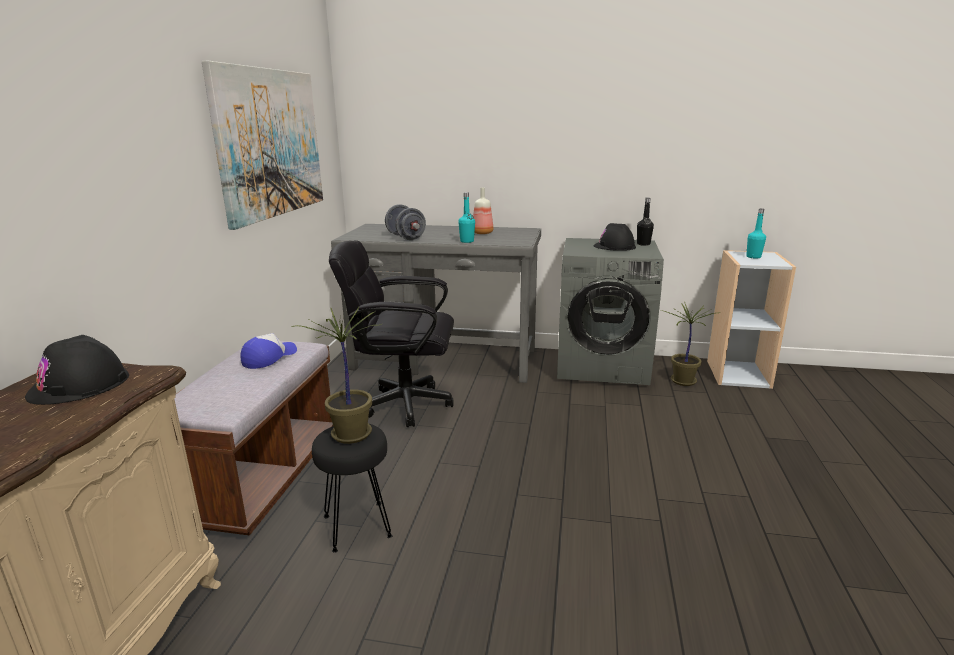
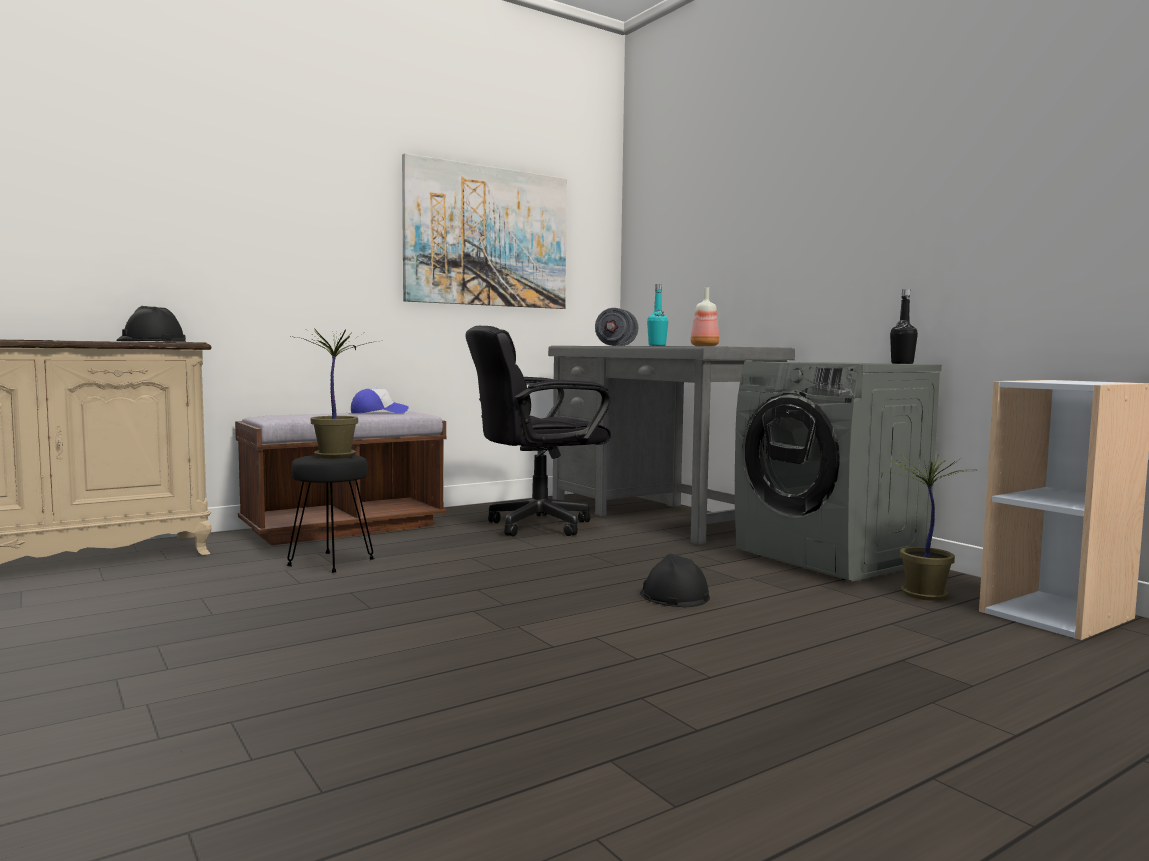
camera: 45 degrees right, 15 degrees down
(402, 406) = (534, 527): black office chair -> black office chair turned 75 degrees counterclockwise
(614, 246) = (848, 362): black hard hat -> black hard hat (674, 596)
(753, 257) = (1068, 381): turquoise bottle -> none

